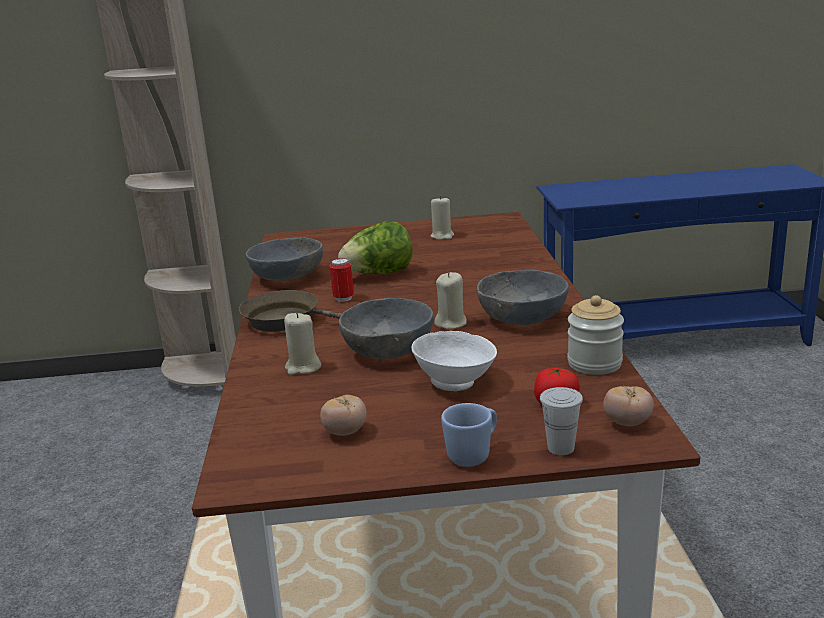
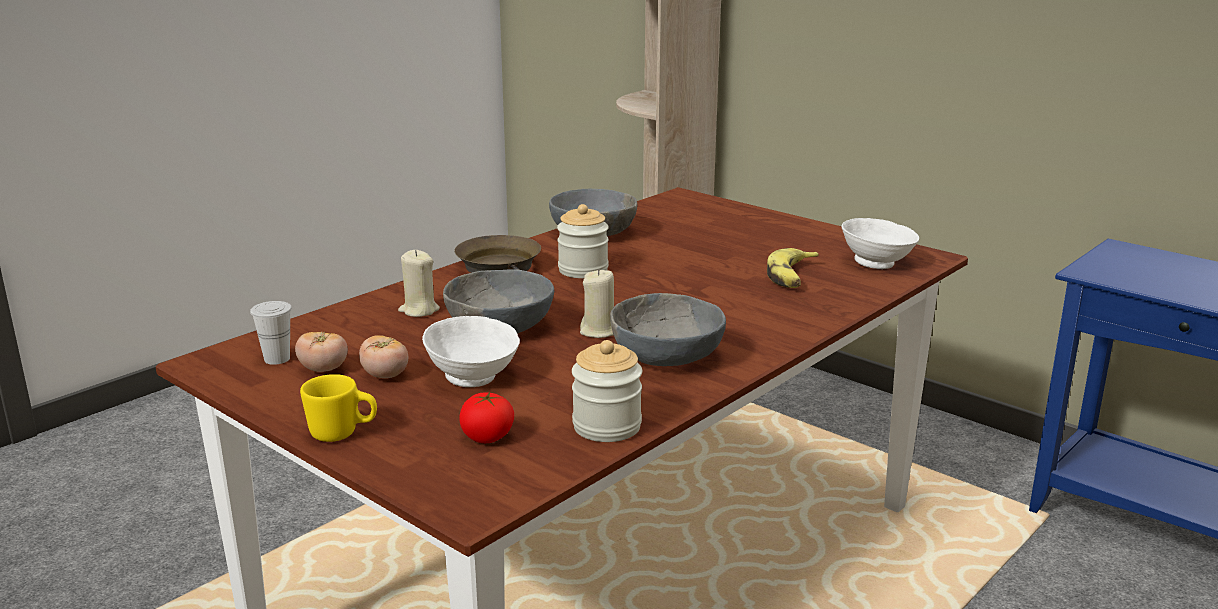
camera: 45 degrees right, 0 degrees up
(343, 298) = (583, 270): can -> jar
(379, 274) = (663, 262): lettuce -> none
(442, 236) = (814, 250): beige candle -> none
(469, 253) = (792, 277): none -> banana
(474, 454) = (342, 434): blue mug -> yellow mug
(491, 230) = (877, 264): none -> white bowl
(561, 448) = (399, 468): white cup -> white cup (277, 359)
(627, 423) = (490, 484): tomato -> tomato (385, 375)

